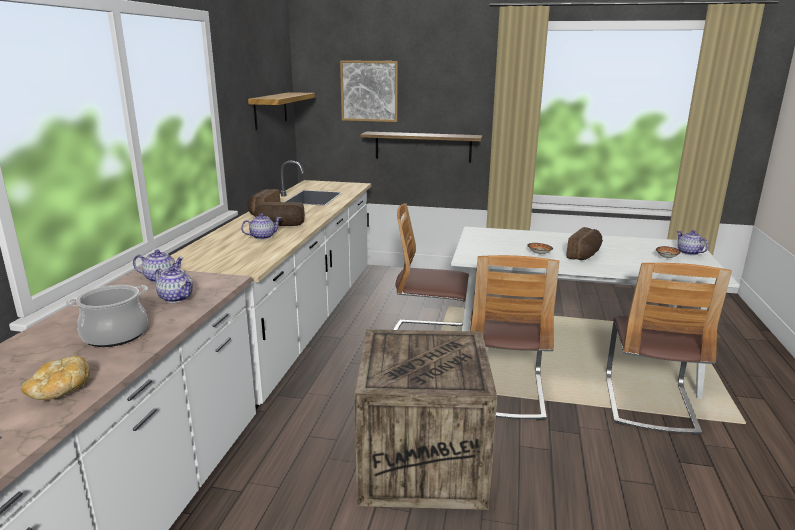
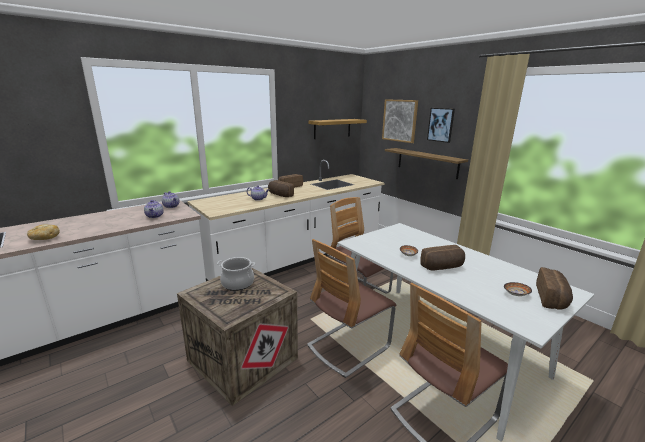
camera: 40 degrees right, 0 degrees up
(115, 335) = (104, 224): cooking pot -> cooking pot (238, 283)
(438, 93) = (441, 125): none -> picture
(688, 252) = (552, 298): teapot -> bread

